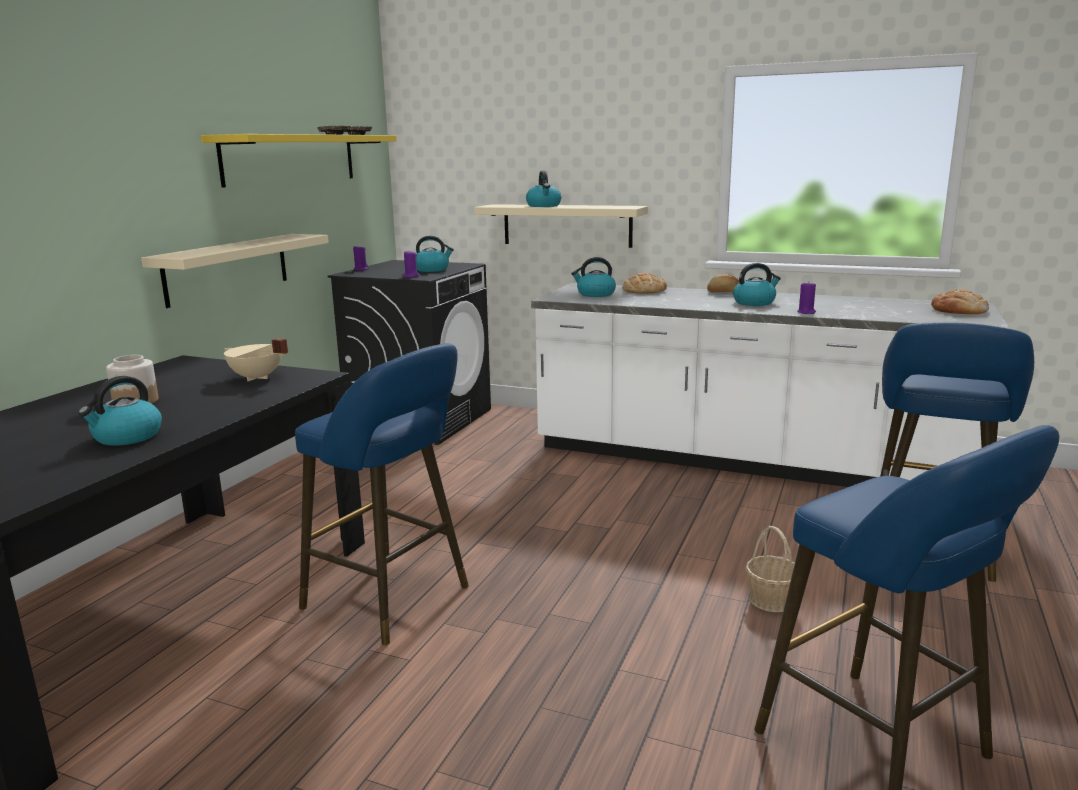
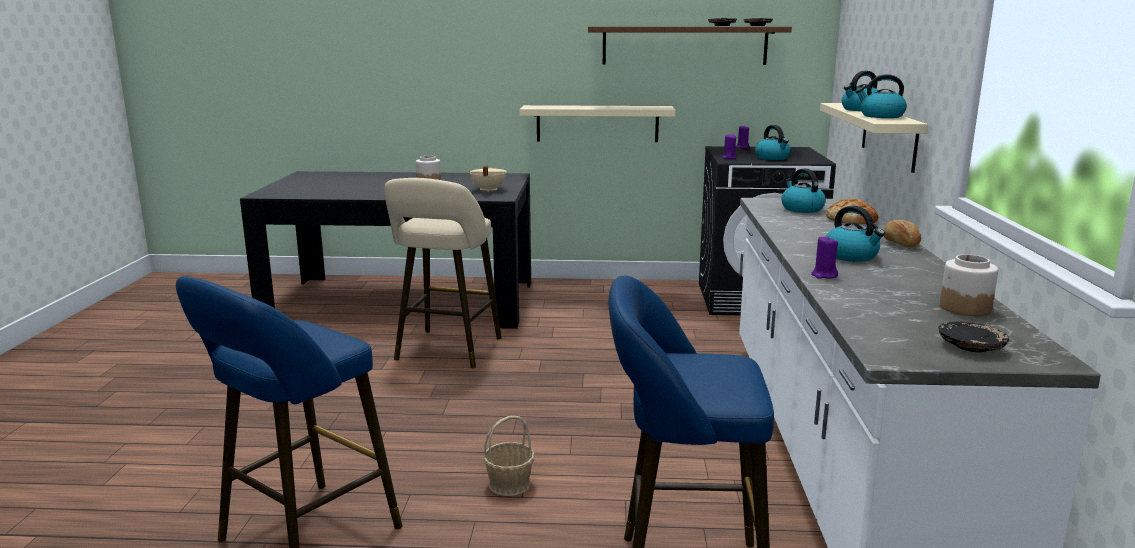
camera: 70 degrees right, 0 degrees up
(127, 437) = (370, 191): kettle -> kettle (881, 116)
(291, 159) = (684, 45): yellow shelf -> brown shelf
(393, 600) = (446, 351): blue stool -> beige stool
(882, 302) = (964, 308): none -> jar
(959, 310) = (971, 346): bread -> black plate

